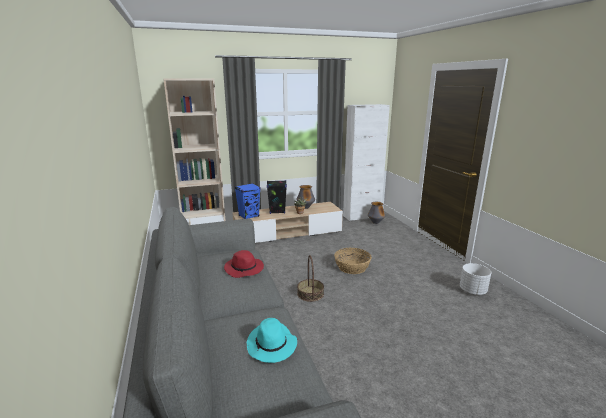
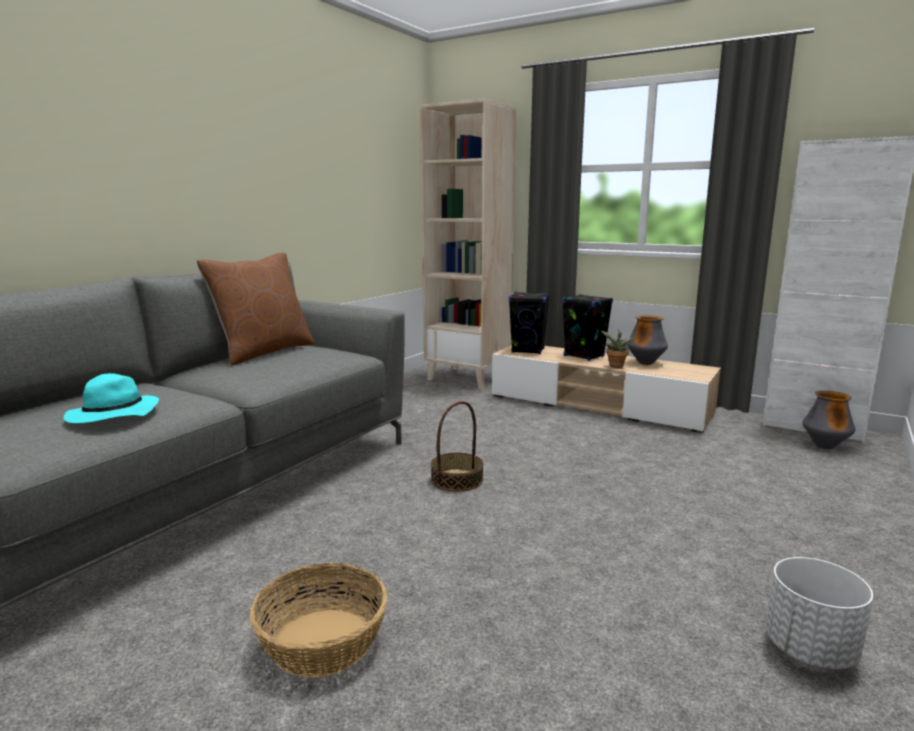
camera: 50 degrees right, 5 degrees down
(202, 271) = (264, 352): none -> brown pillow
(244, 269) = (296, 362): red hat -> none
(249, 216) = (528, 351): blue speaker -> black speaker
(352, 267) = (602, 482): basket -> basket (322, 642)

